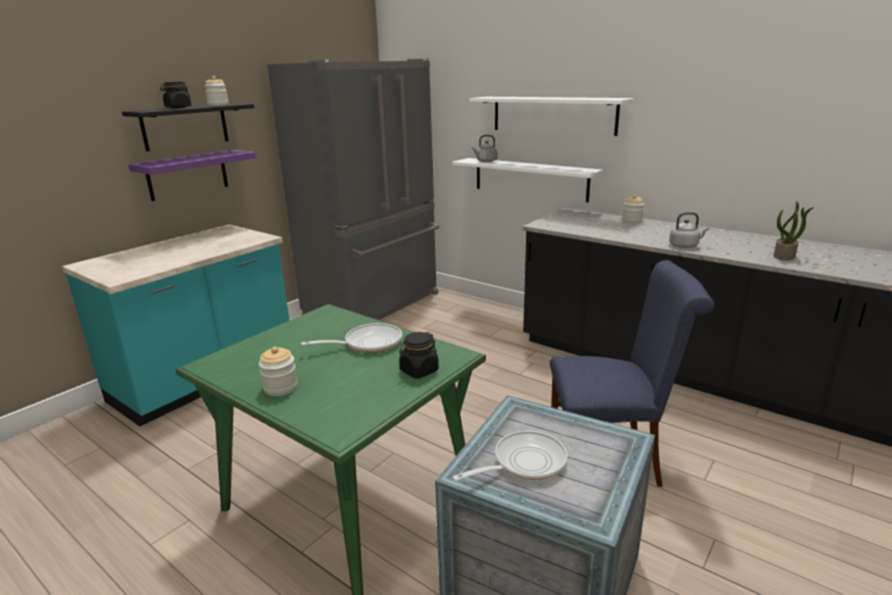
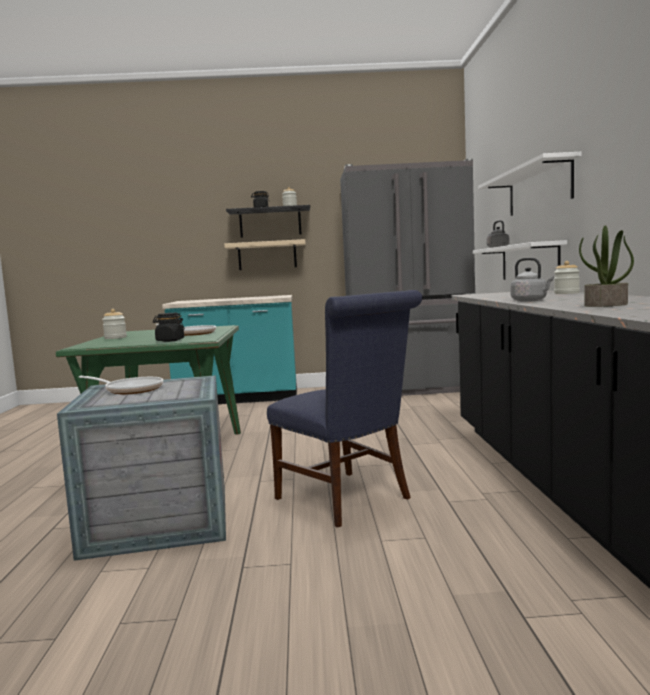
camera: 50 degrees right, 15 degrees down
(187, 175) = (267, 255): purple shelf -> beige shelf

